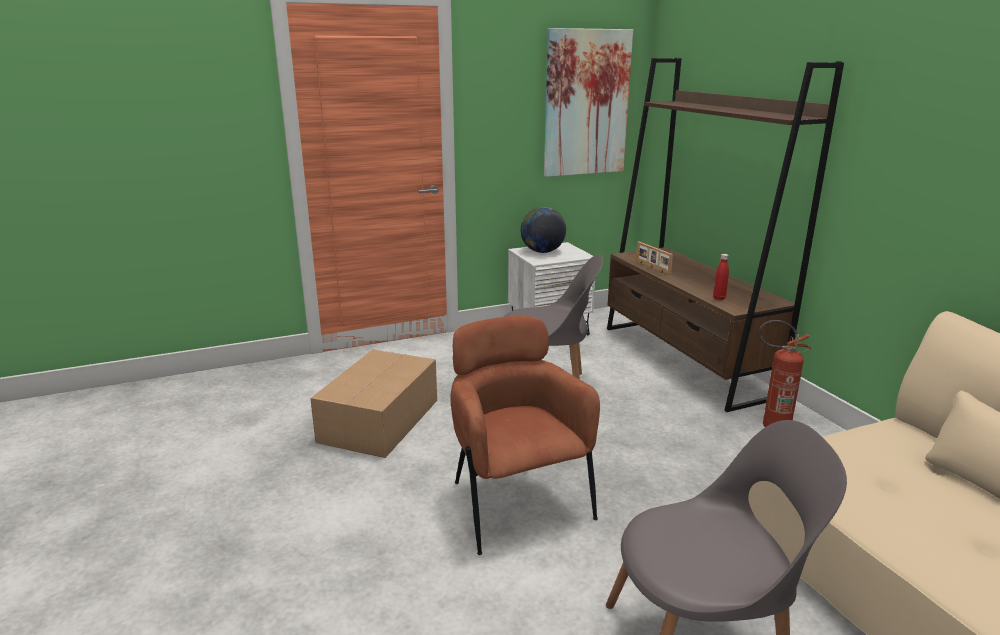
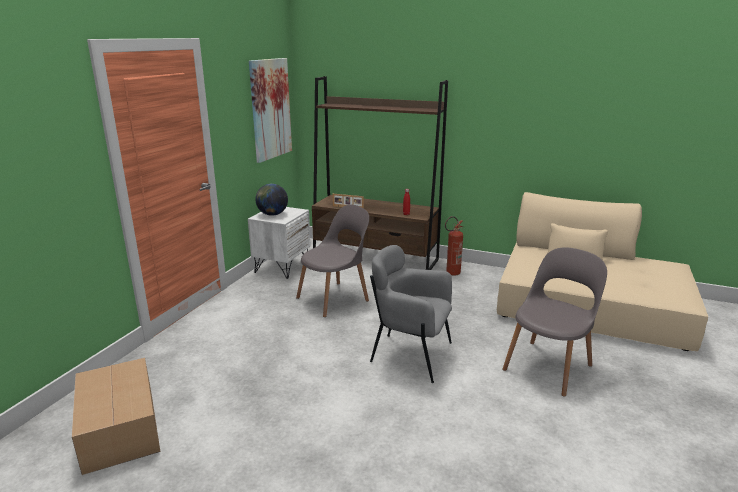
camera: 45 degrees left, 0 degrees up
(381, 419) = (274, 354): cardboard box -> cardboard box (120, 427)
(515, 503) = (410, 355): brown armchair -> grey armchair

